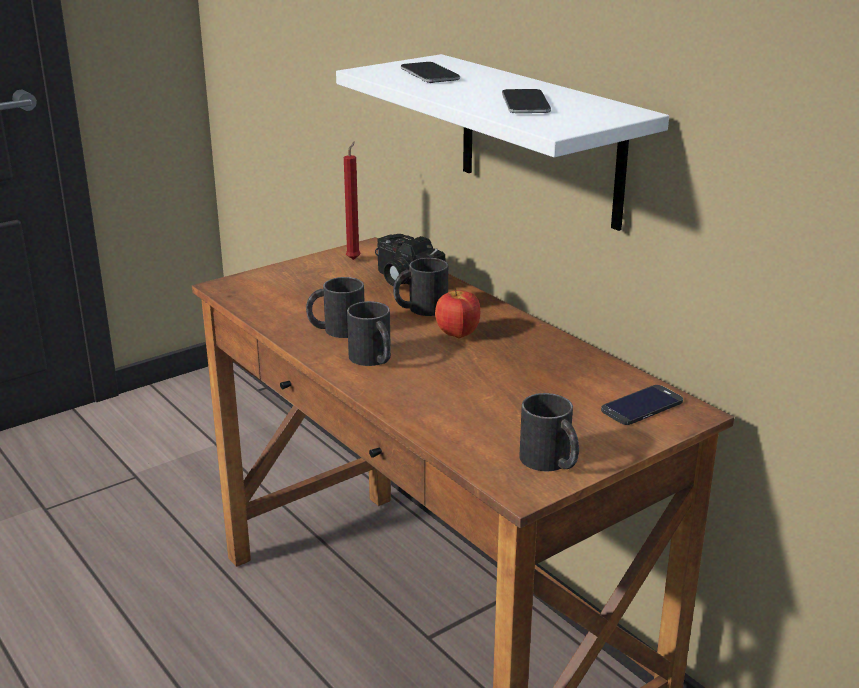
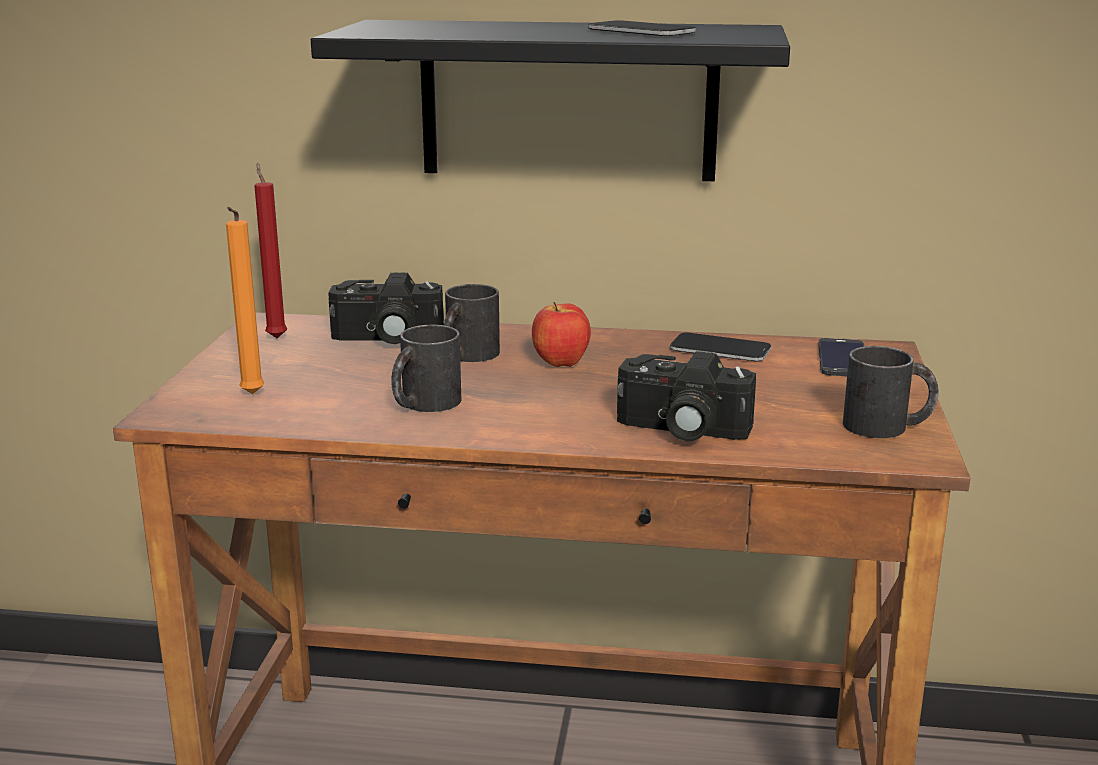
camera: 45 degrees left, 5 degrees down
(274, 290) = (251, 395): none -> orange candle
(374, 359) = (533, 414): black mug -> none
(425, 405) = (680, 430): none -> camera
(429, 74) = (439, 28): phone -> phone (720, 350)
(540, 140) = (568, 100): white shelf -> black shelf

